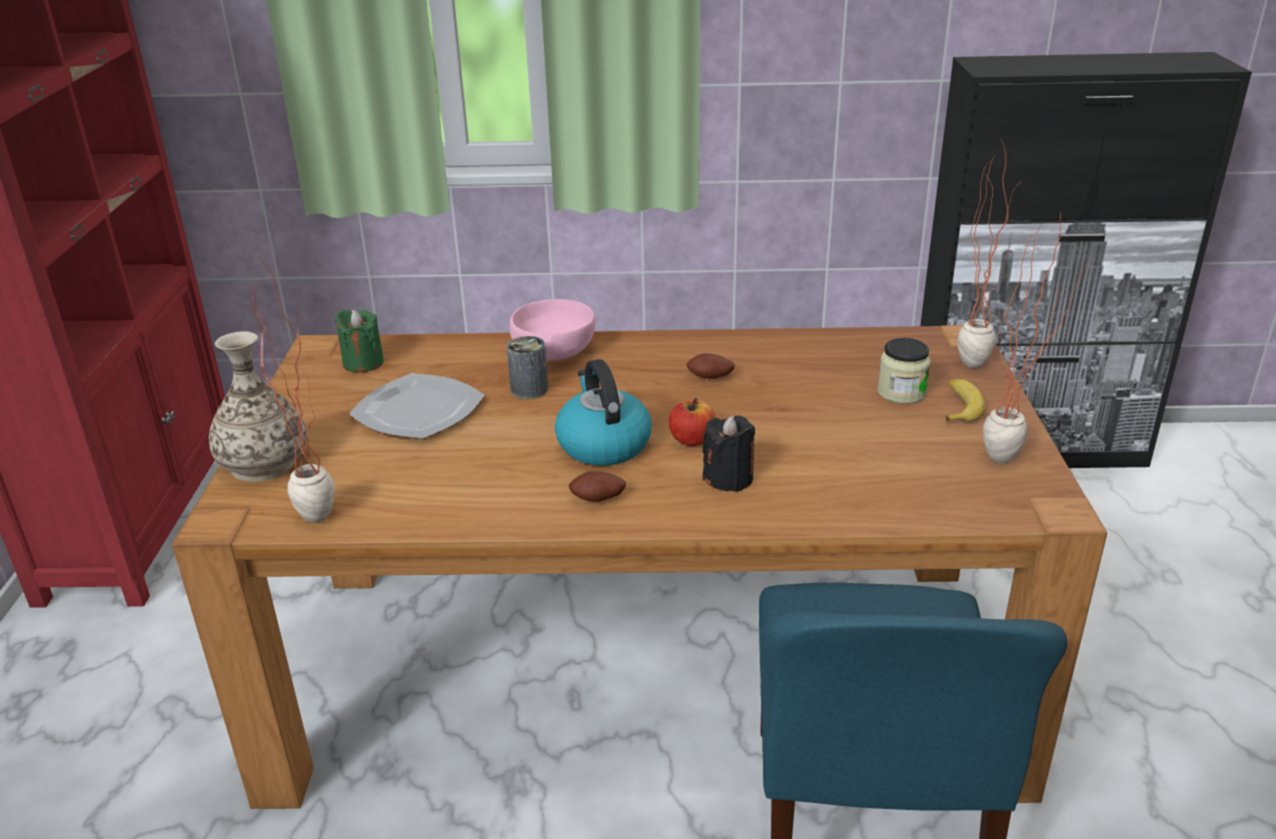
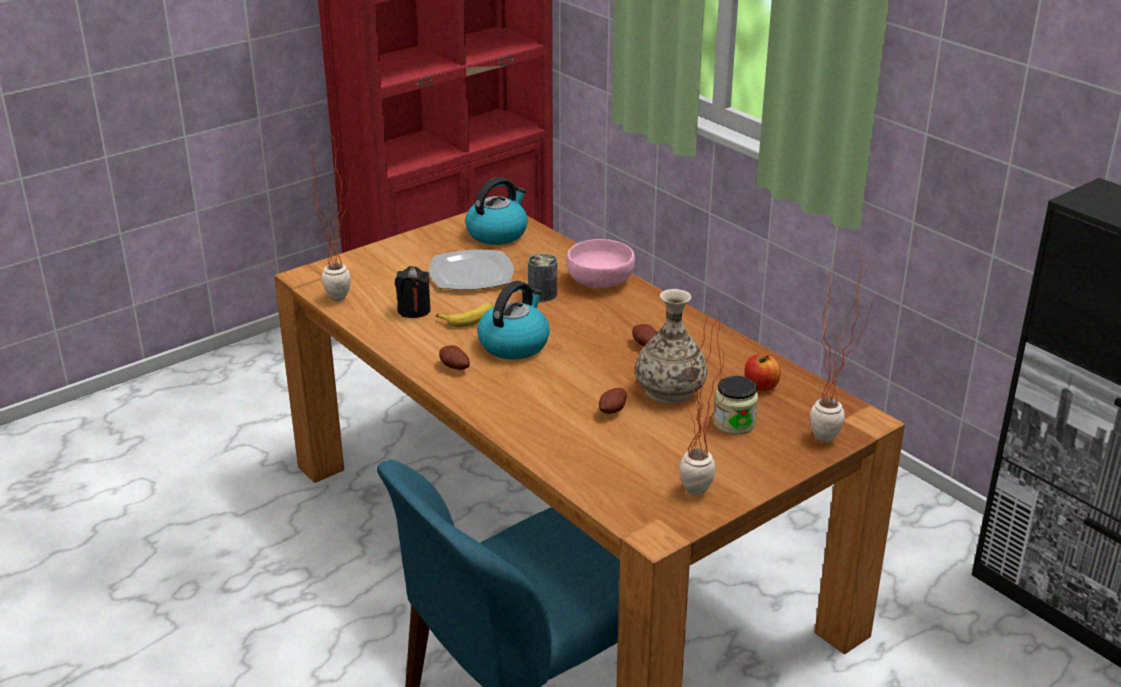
camera: 50 degrees right, 0 degrees up
(264, 464) = (364, 260): vase -> vase (670, 390)
(363, 363) = (497, 233): green candle -> kettle
(692, 440) = (560, 370): apple -> apple (760, 386)
(728, 478) = (532, 399): black candle -> black candle (414, 310)
(807, 442) = (613, 411): none -> potato
(959, 407) = (747, 453): banana -> banana (469, 318)

